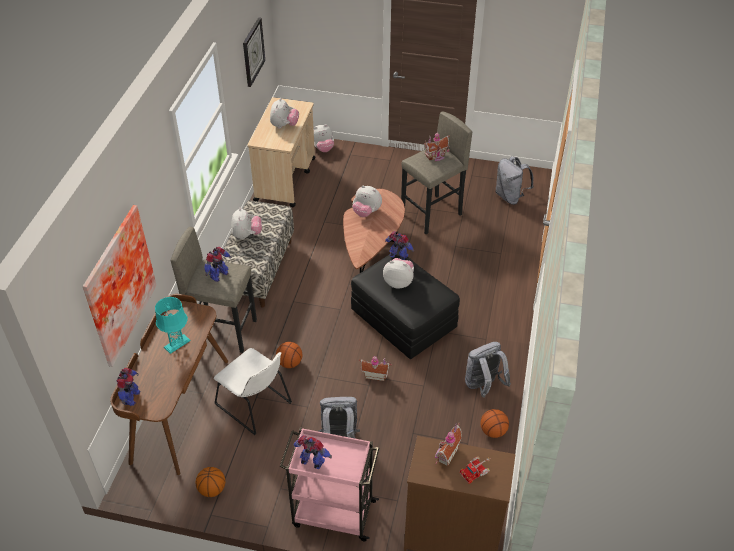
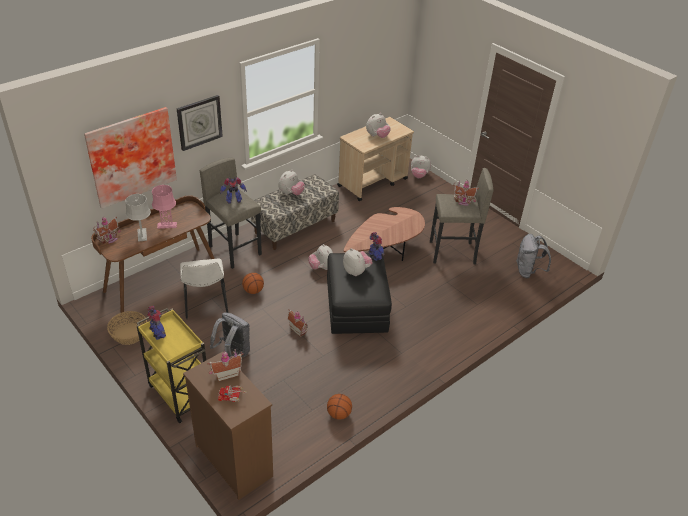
camera: 35 degrees right, 5 degrees down
(131, 397) = (109, 239): toy robot -> toy house
(162, 370) = (142, 235): none -> grey table lamp
(177, 344) = (167, 225): turquoise table lamp -> pink table lamp
(212, 489) = (129, 334): basketball -> basket
(253, 52) = (374, 70): wall clock -> wall clock (199, 122)
(332, 513) = (179, 393): pink cart -> yellow cart
(366, 212) = (390, 221): plush toy -> plush toy (321, 267)
(483, 386) = (365, 381): grey backpack -> none

